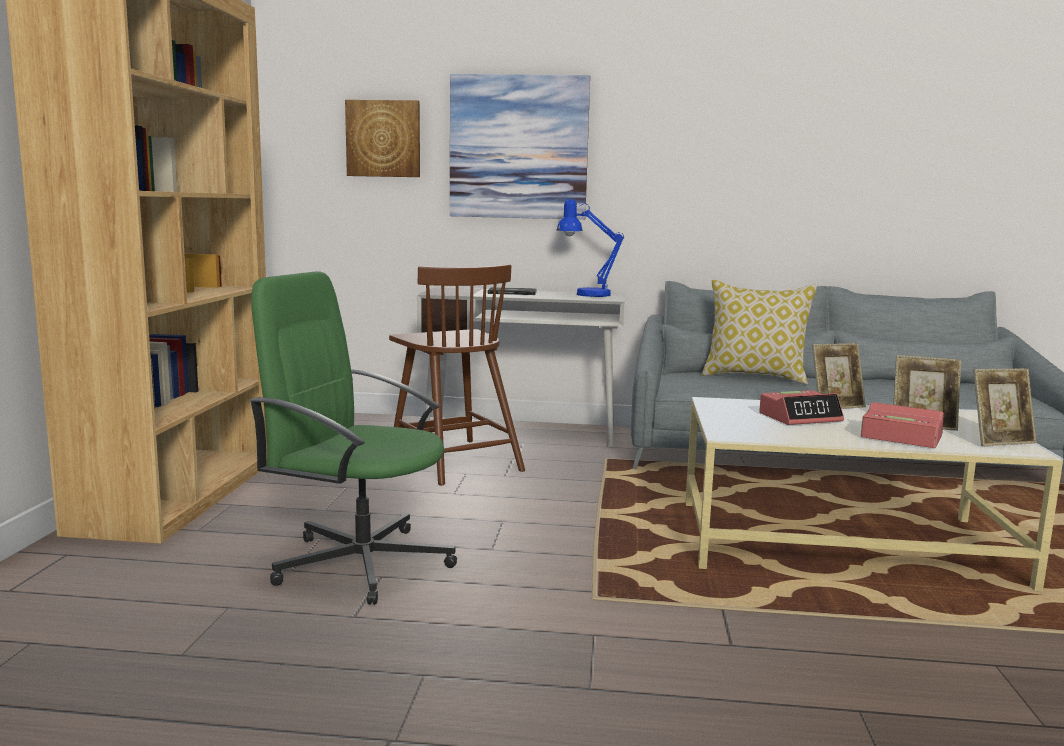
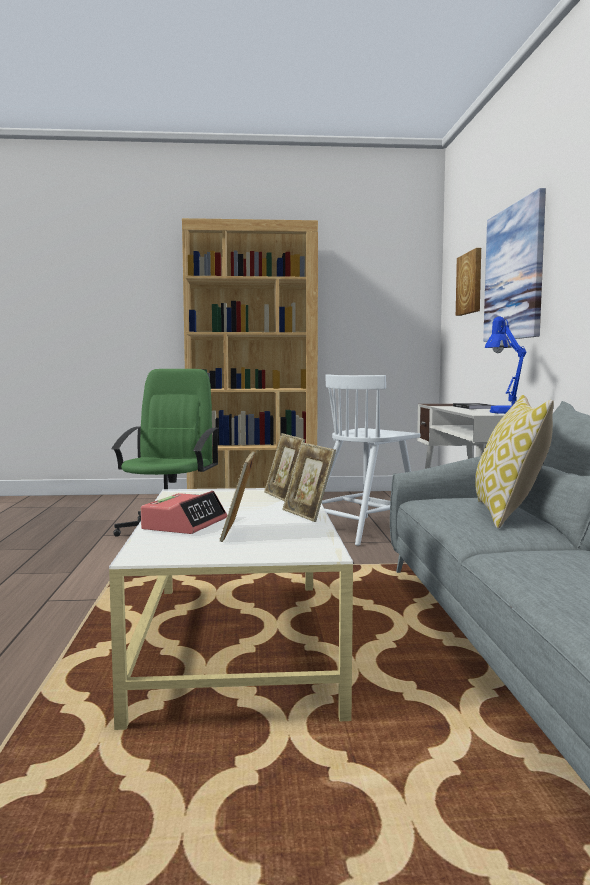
camera: 80 degrees right, 5 degrees down
(454, 461) = (364, 530): brown chair -> white chair
(800, 418) = (248, 505): alarm clock -> none
(1000, 441) = (175, 551): picture frame -> picture frame (284, 496)

